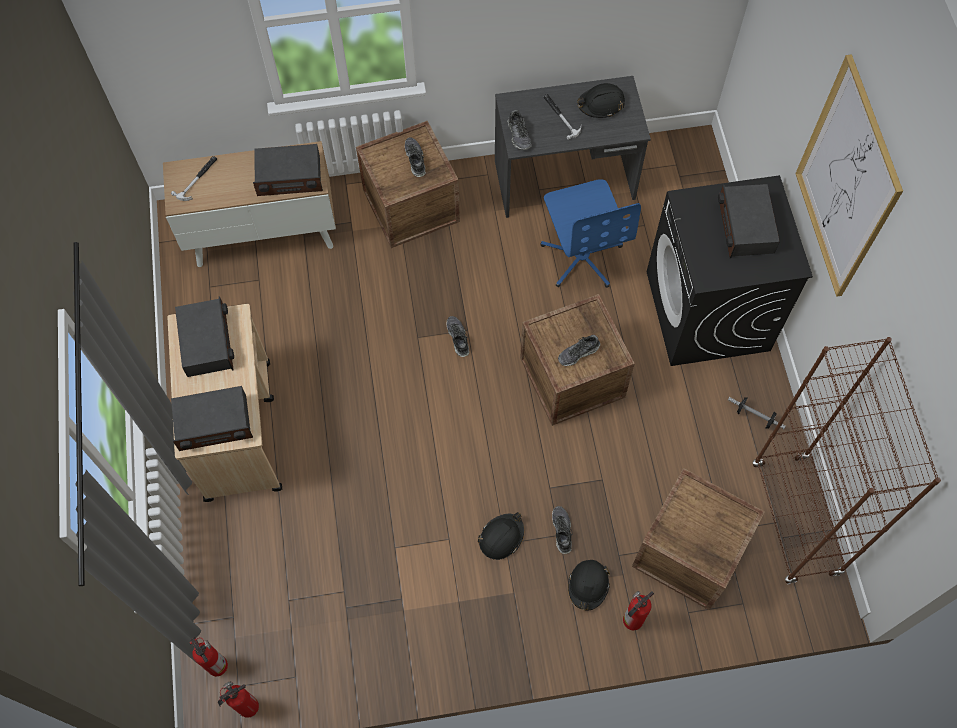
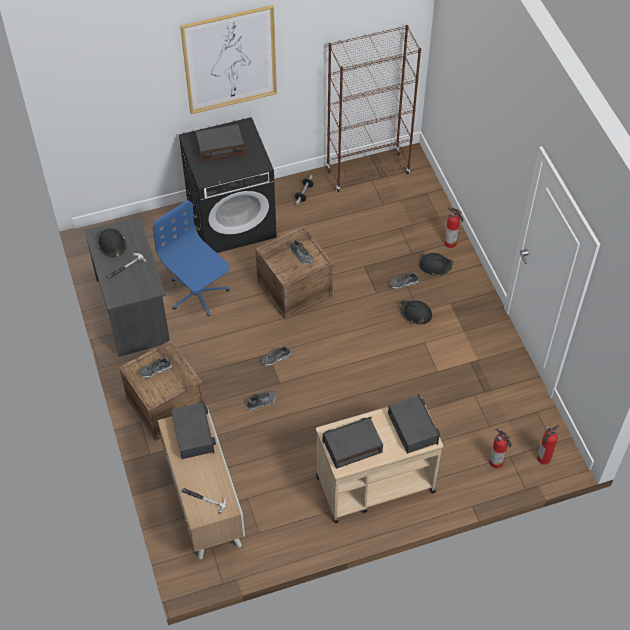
camera: 100 degrees left, 10 degrees down
(246, 707) = (564, 435): fire extinguisher -> fire extinguisher (496, 462)
(519, 135) = (144, 290): shoe -> shoe (261, 402)
(582, 256) = (198, 293): blue office chair -> blue office chair turned 105 degrees counterclockwise
(689, 552) = (401, 219): crate -> none

